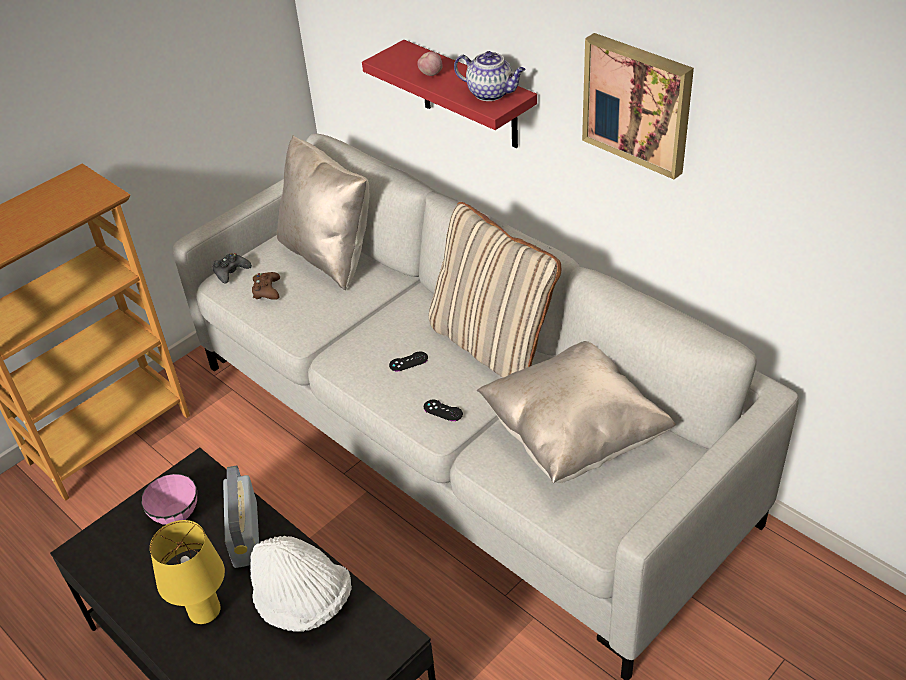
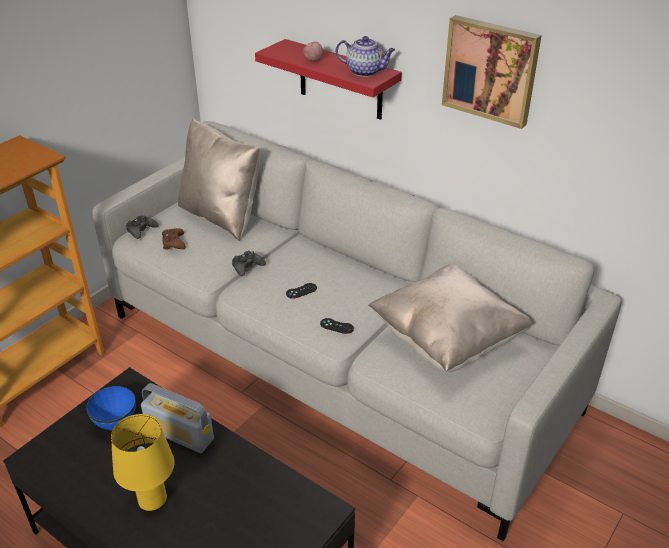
camera: 10 degrees left, 5 degrees down
(177, 514) = (116, 422): pink bowl -> blue bowl
(245, 534) = (180, 434): radio -> radio turned 45 degrees counterclockwise
(303, 602) = (240, 486): white hat -> none
(349, 326) = (247, 267): none -> black game controller
(492, 344) = (367, 276): beige pillow -> none

